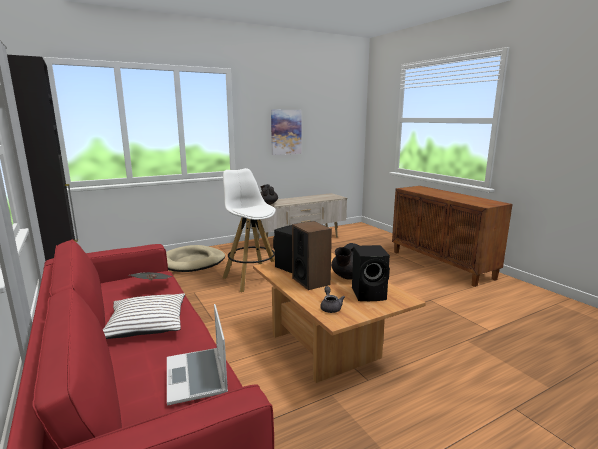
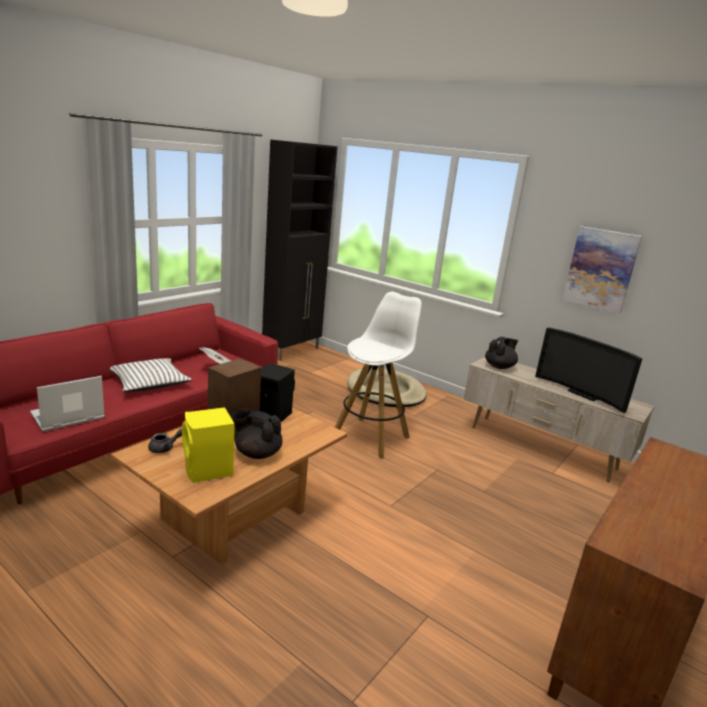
camera: 65 degrees right, 5 degrees up
(313, 198) = (583, 394): none -> television
(370, 294) = (208, 471): black speaker -> yellow speaker

